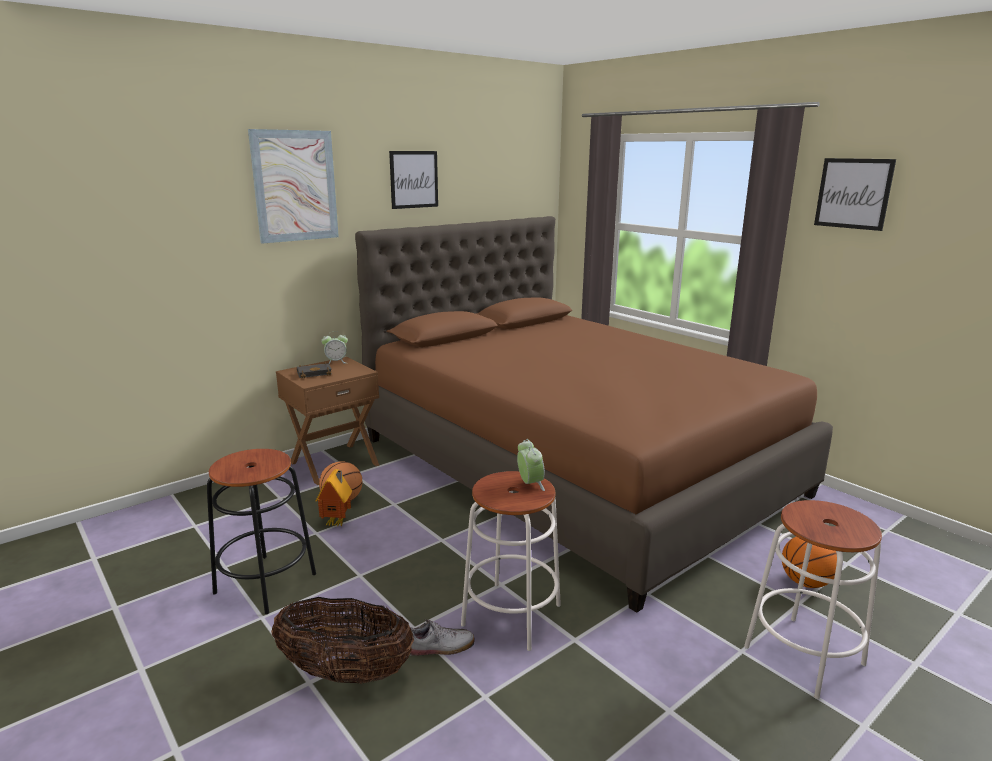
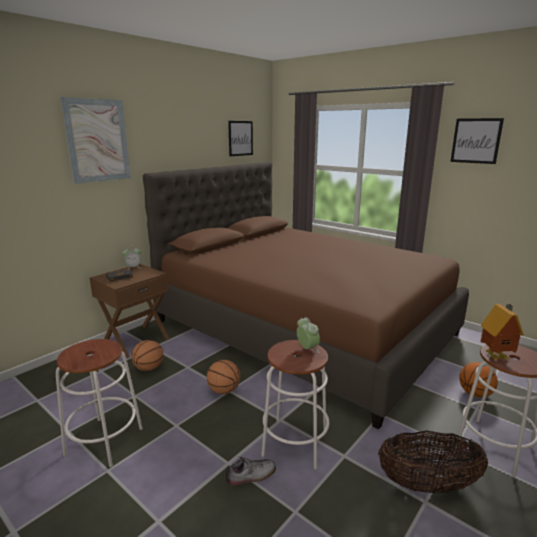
camera: 10 degrees left, 0 degrees up
(265, 583) = (104, 441): black stool -> white stool
(338, 522) = (149, 385): toy house -> toy house (497, 356)
(345, 672) = (185, 508): basket -> basket (427, 484)
(414, 179) = (180, 136): picture -> picture (240, 138)
(434, 539) = (224, 390): none -> basketball

